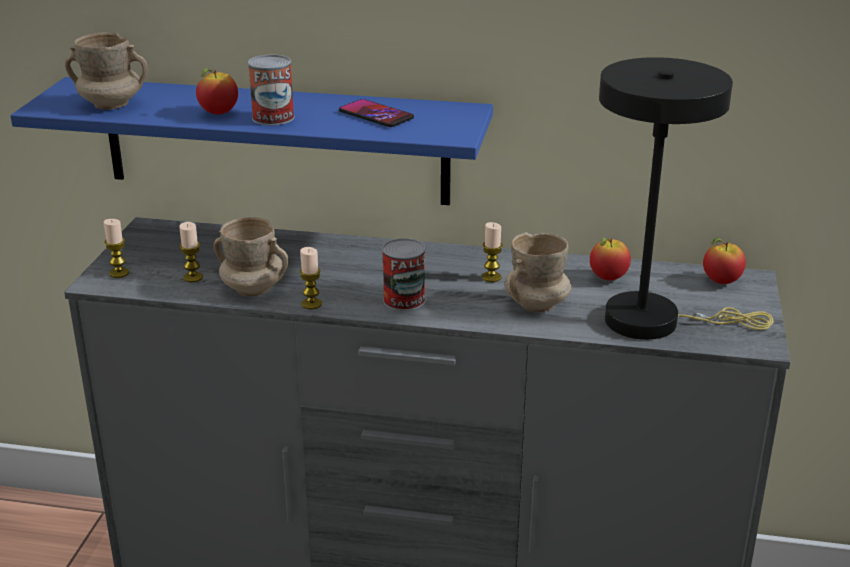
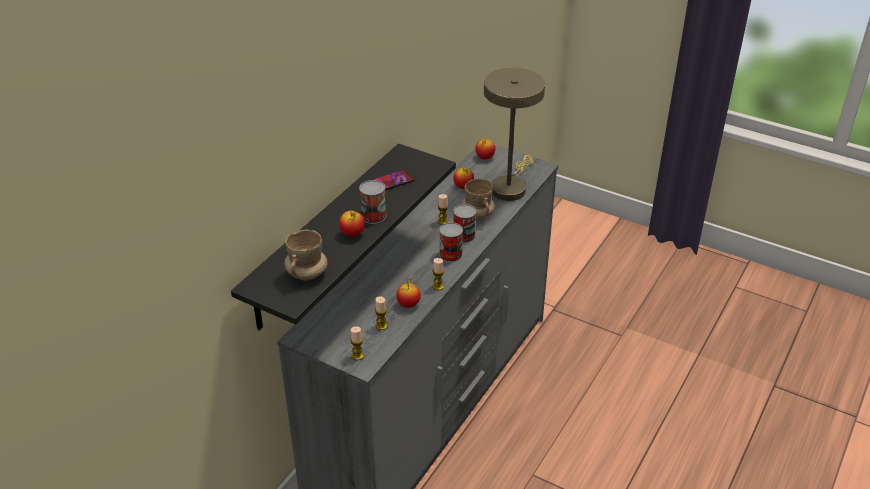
camera: 70 degrees left, 10 degrees up
(253, 288) = (408, 304): beige mug -> apple
(275, 141) = (324, 237): blue shelf -> black shelf
(465, 302) = (464, 236): none -> can
(655, 321) = (510, 186): black table lamp -> beige table lamp

